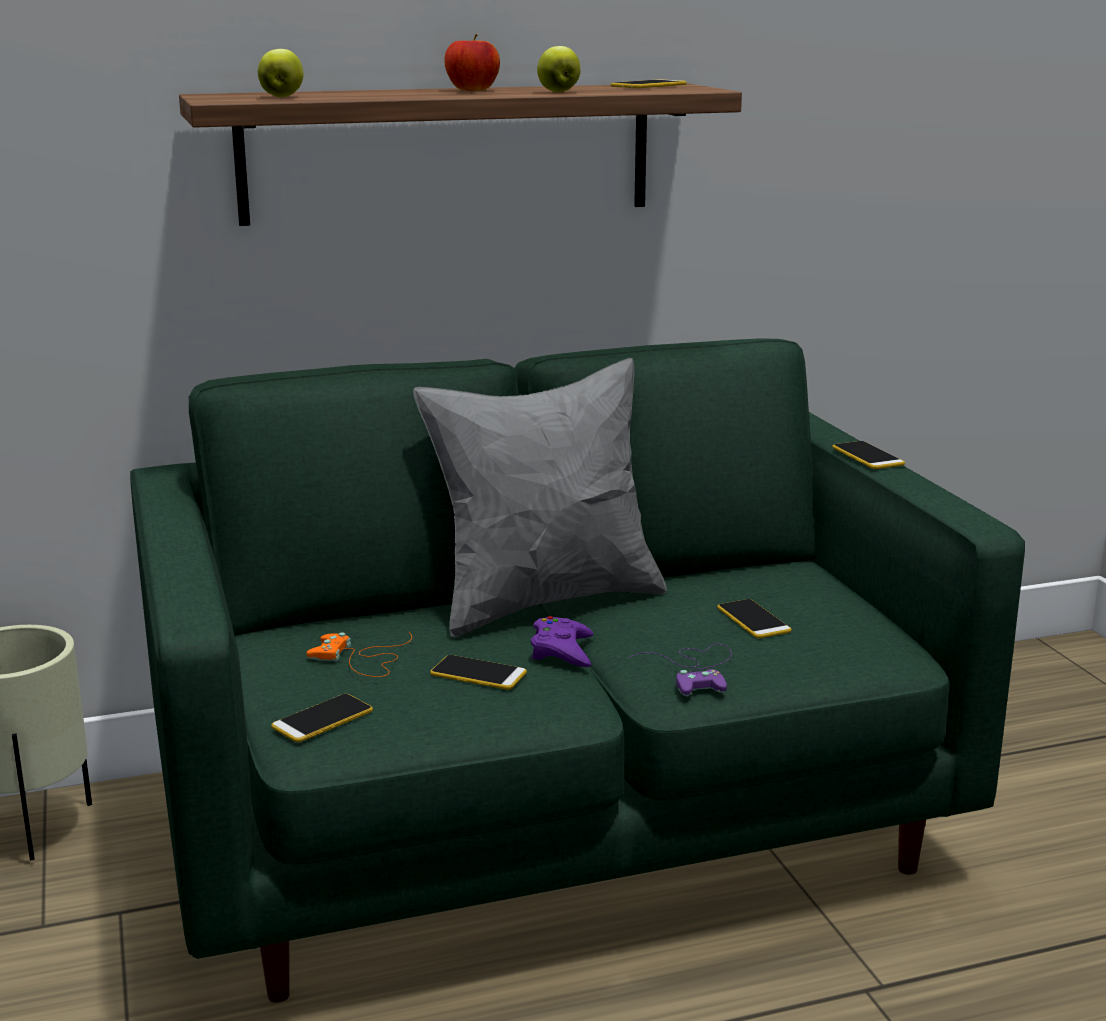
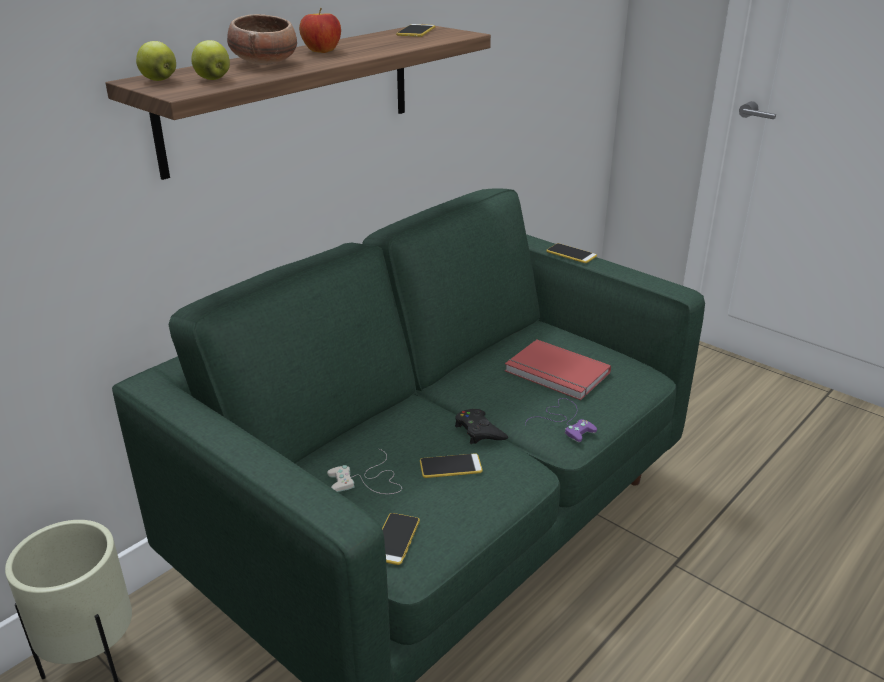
camera: 30 degrees left, 10 degrees up
(362, 660) = (368, 480): orange game controller -> white game controller
(377, 92) = (265, 63): none -> bowl
(545, 600) = (429, 395): grey pillow -> none
(558, 92) = (387, 48): apple -> apple (159, 80)
(562, 650) = (479, 431): purple game controller -> black game controller
(753, 620) = (556, 373): phone -> red book

